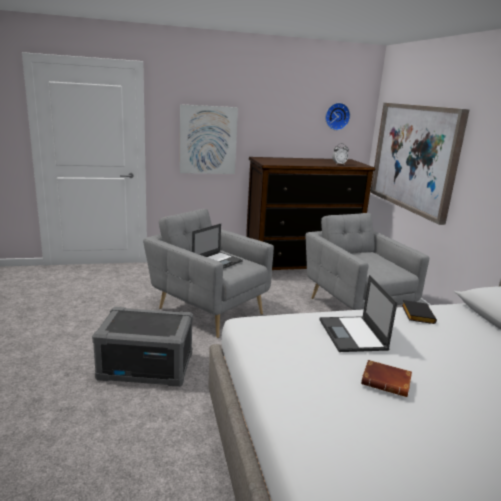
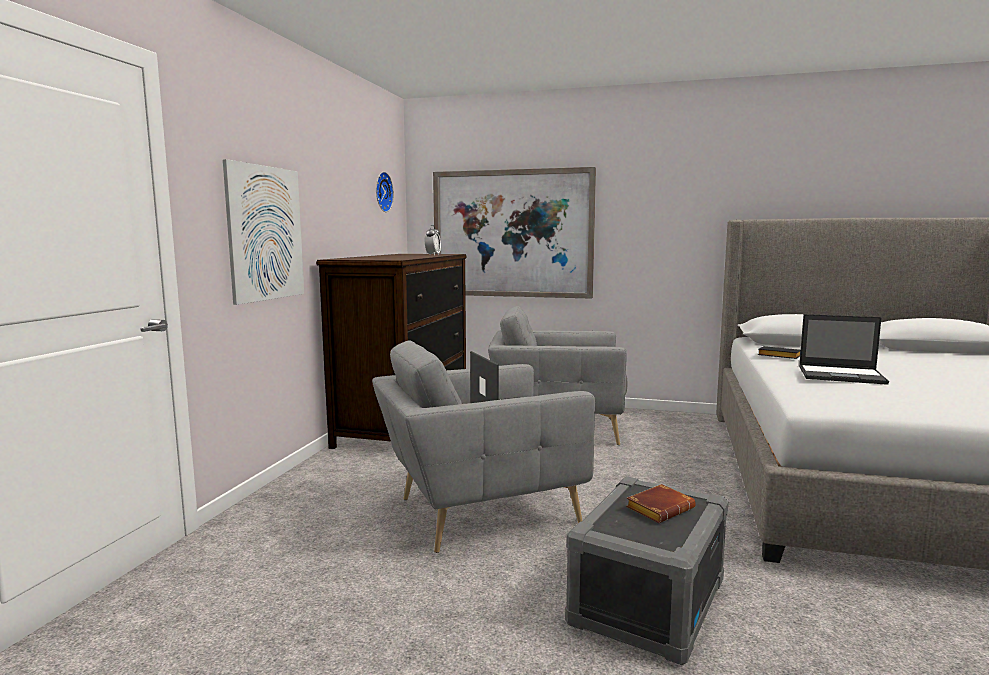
camera: 60 degrees left, 10 degrees down
(387, 382) = (939, 384): brown book -> brown book (659, 508)

